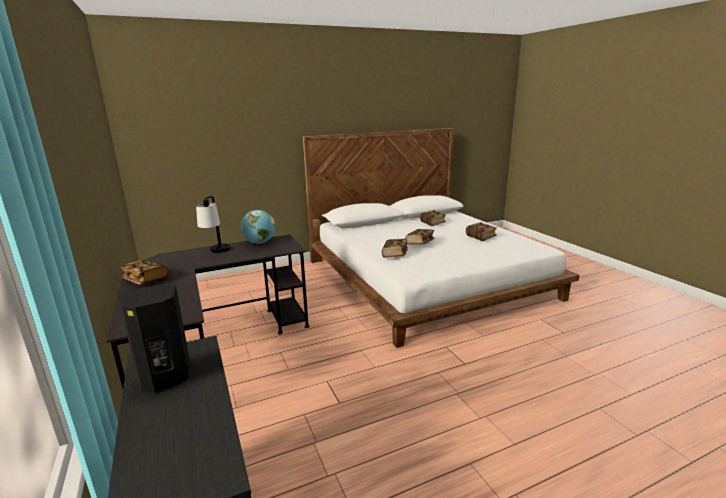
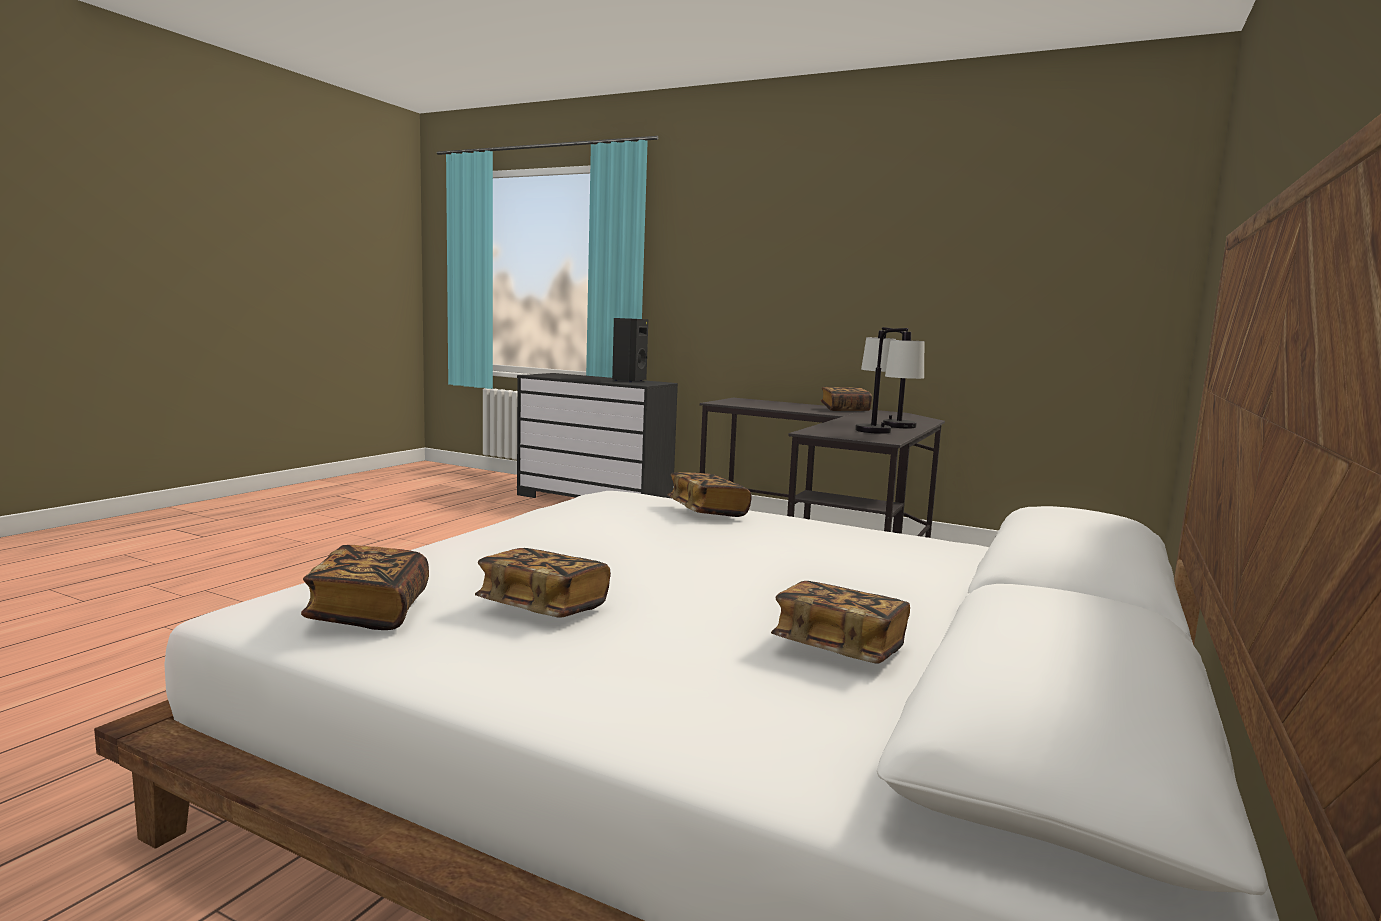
camera: 140 degrees right, 10 degrees down
(259, 243) = (886, 433): globe -> table lamp
(419, 243) = (705, 543): book -> book (369, 612)

